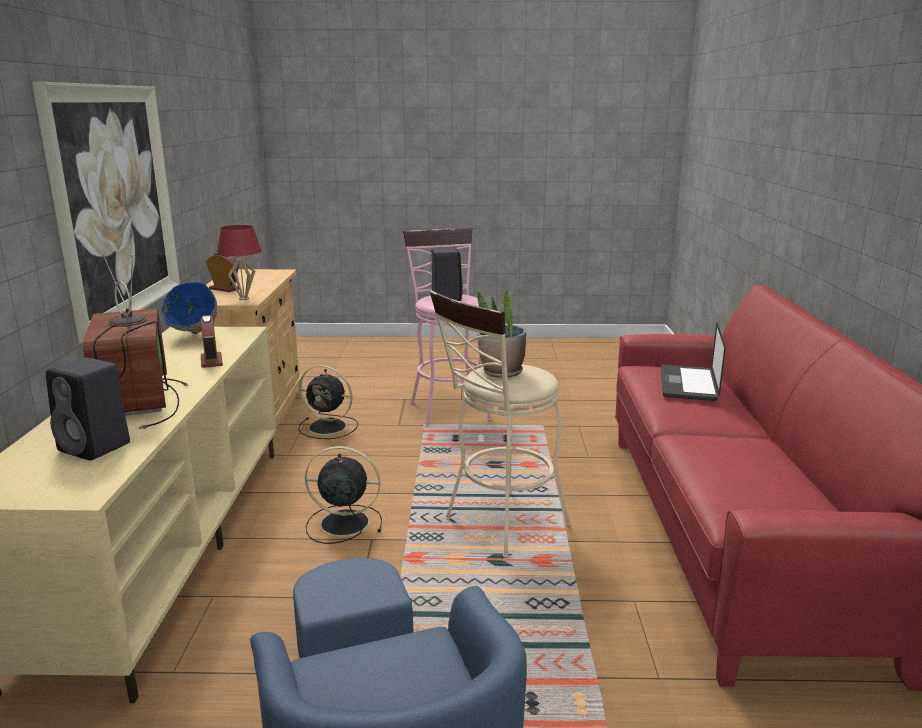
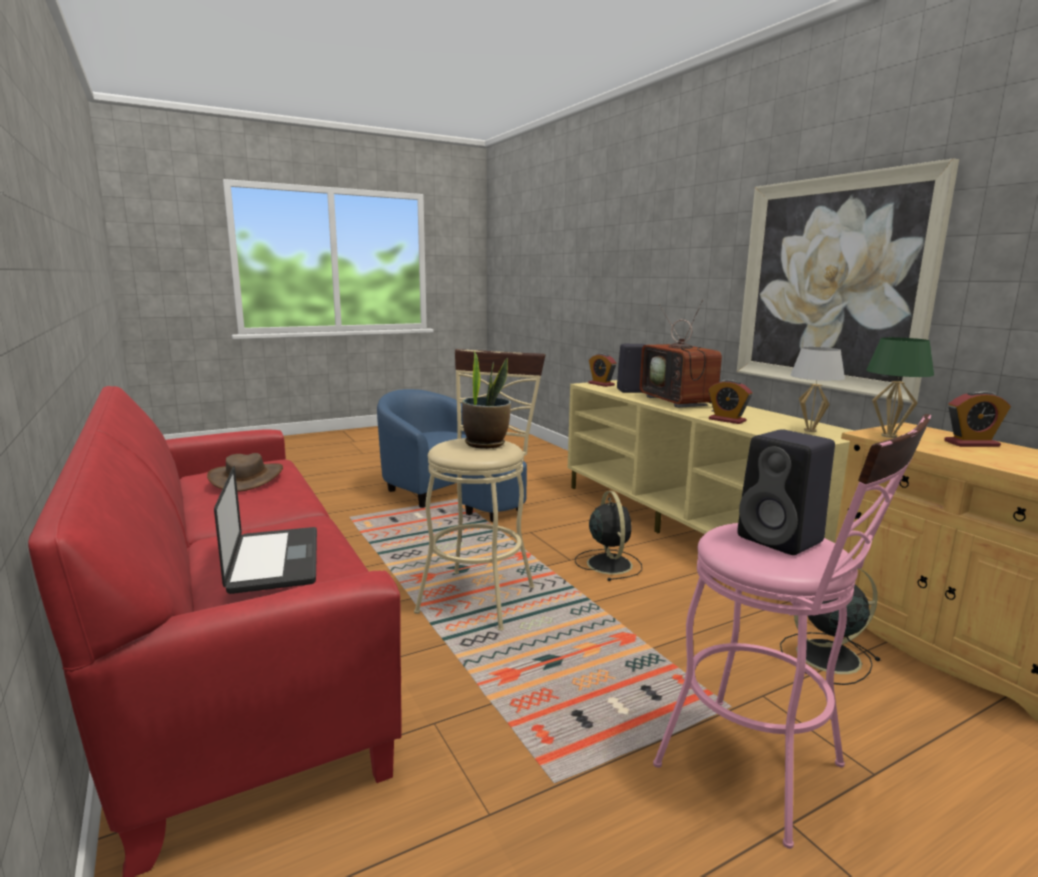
camera: 150 degrees right, 5 degrees down
(62, 488) = (601, 384): none -> alarm clock
(140, 401) = (680, 402): television -> television turned 150 degrees counterclockwise
(196, 338) = (809, 430): blue bowl -> white table lamp
(244, 298) = (889, 436): red table lamp -> green table lamp
(342, 523) = (608, 563): black fan -> black fan turned 75 degrees counterclockwise
(752, 476) = (247, 478): none -> brown hat

